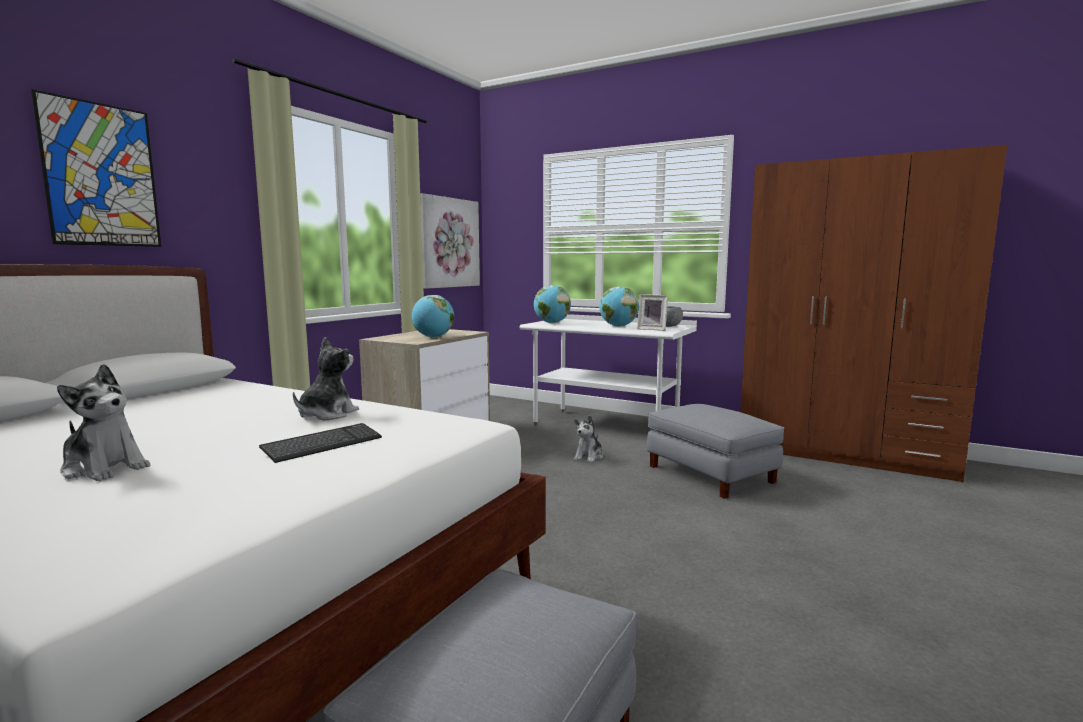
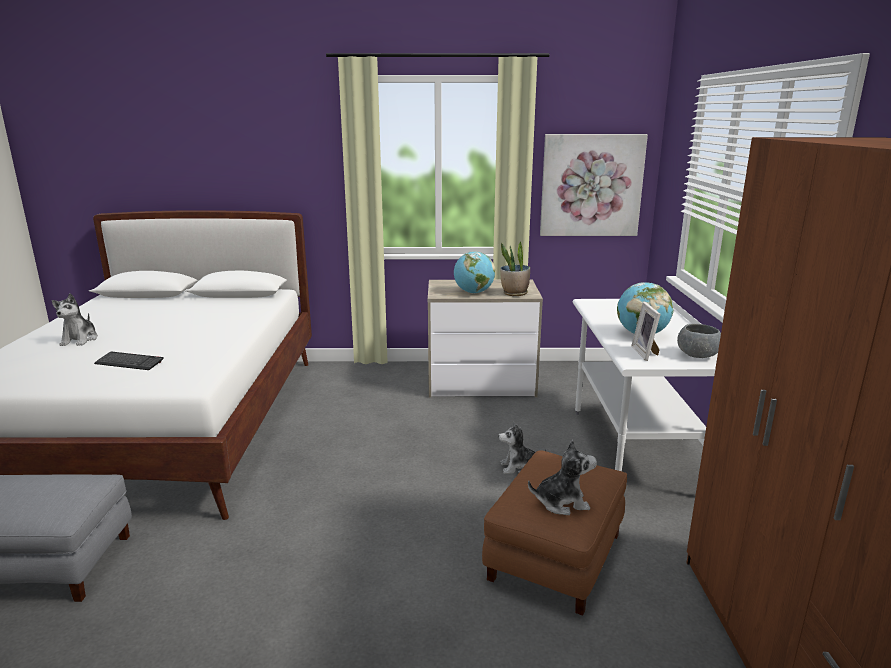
camera: 60 degrees right, 10 degrees up
(101, 175) = (247, 153): picture -> none
(327, 414) = (198, 343): plush toy -> plush toy (561, 502)
(461, 333) = (514, 293): none -> potted plant
(552, 323) = (611, 305): globe -> none
(709, 474) = (554, 556): grey ottoman -> brown ottoman

